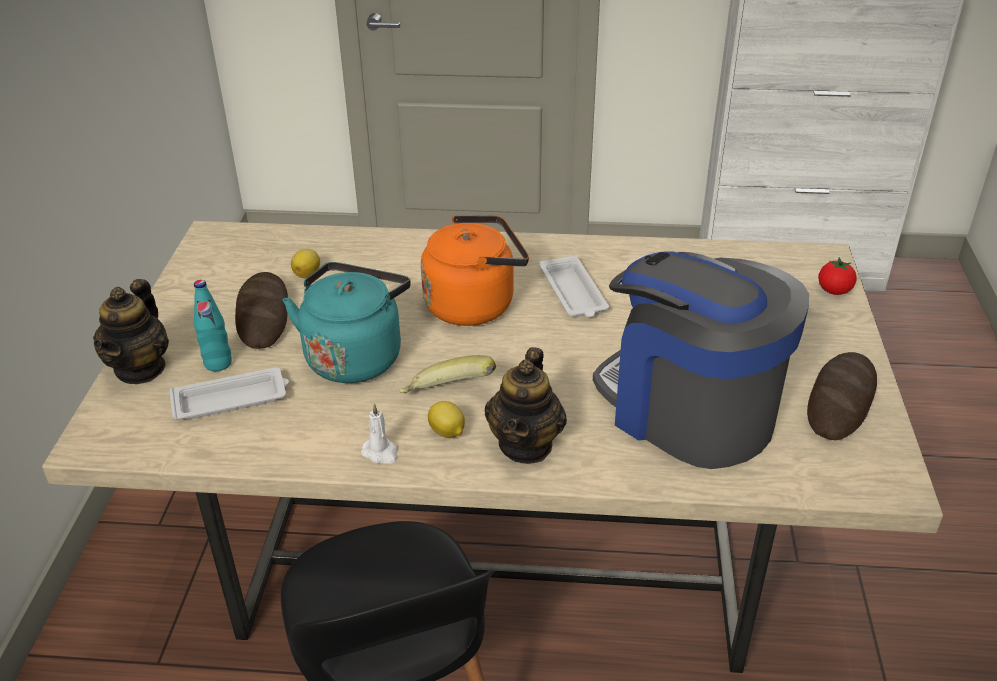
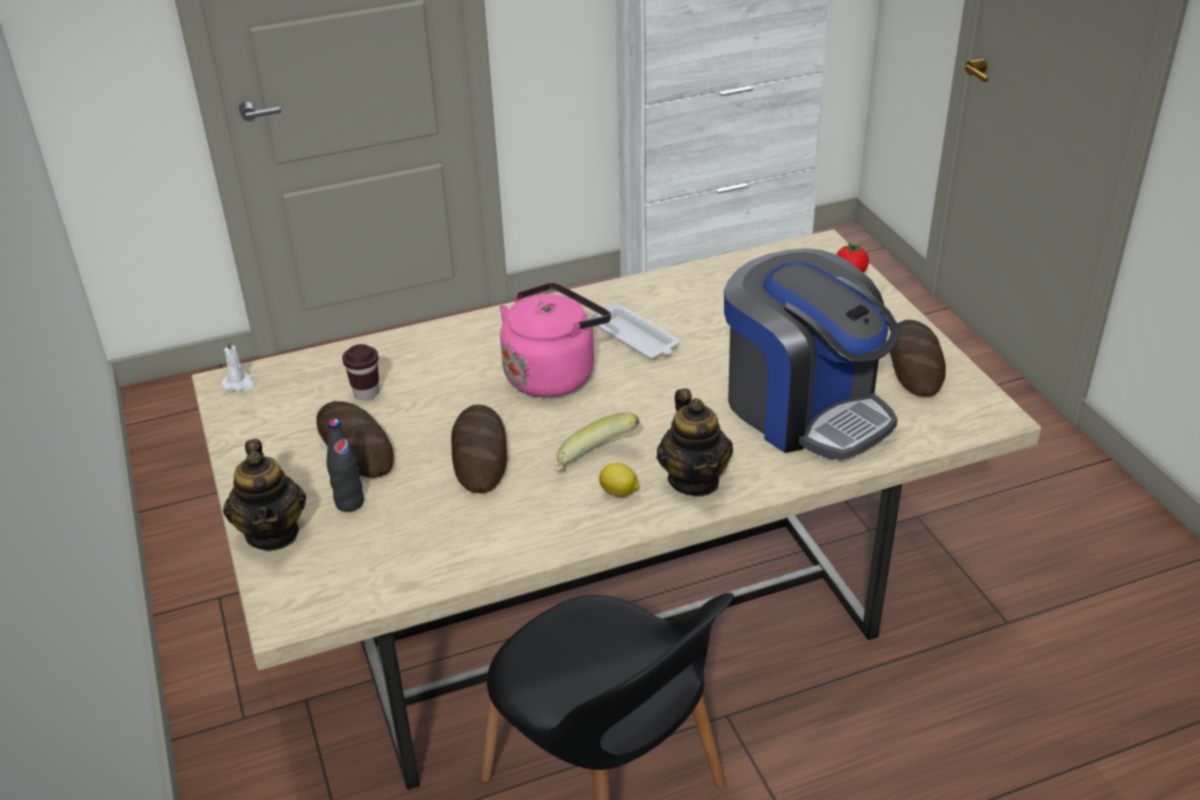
camera: 25 degrees left, 0 degrees up
(218, 363) = (349, 503): turquoise bottle -> black bottle
(232, 400) = (394, 530): white tray -> none
(308, 274) = (366, 393): lemon -> brown cup
(355, 356) = (480, 454): turquoise kettle -> bread
(381, 453) = (574, 529): white candle -> white candle (240, 384)
(474, 304) = (553, 374): orange kettle -> pink kettle
(688, 410) = (804, 408): coffee machine -> coffee machine turned 150 degrees counterclockwise

